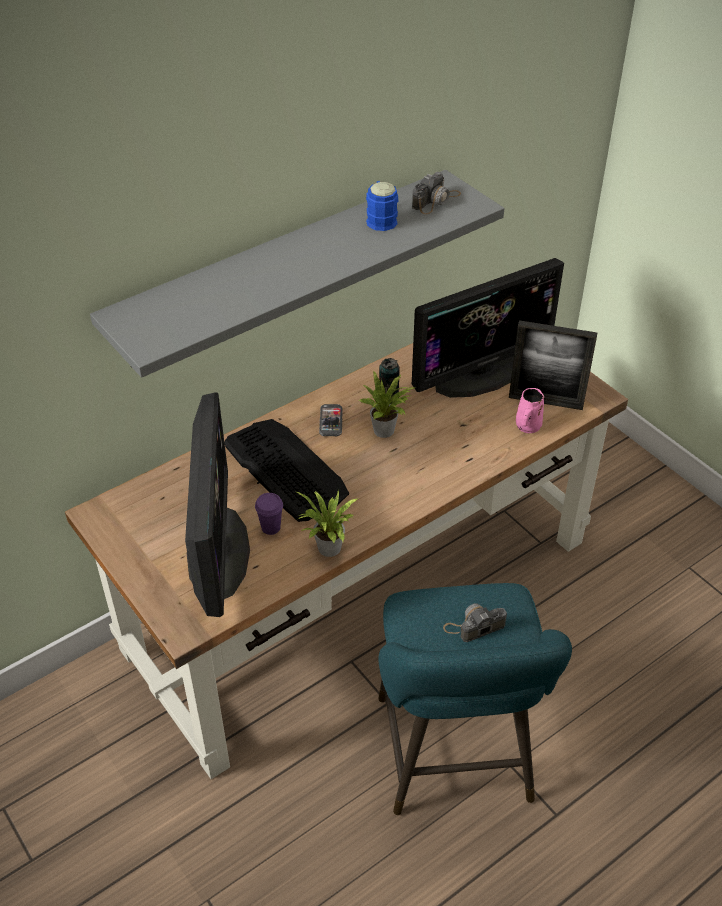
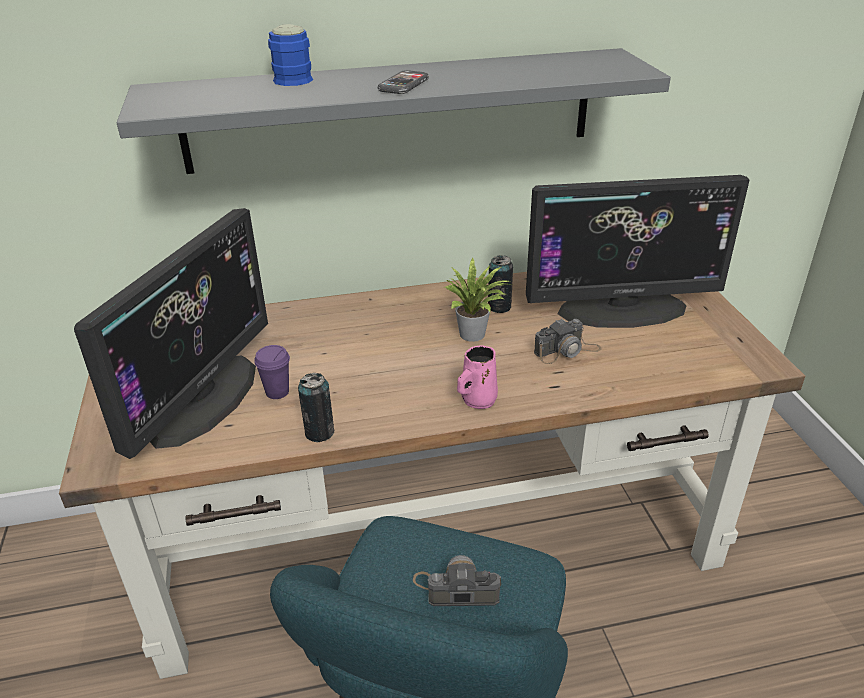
camera: 25 degrees right, 10 degrees down
(285, 469) = (338, 342): keyboard -> none
(328, 550) = (319, 432): potted plant -> can
(331, 421) = (420, 313): phone -> phone (403, 85)
(380, 218) = (510, 67): blue mug -> blue mug (296, 78)
(436, 200) = (589, 63): camera -> camera (567, 350)
(527, 427) = (650, 372): pink mug -> pink mug (477, 400)
(545, 401) = (688, 352): picture frame -> none

